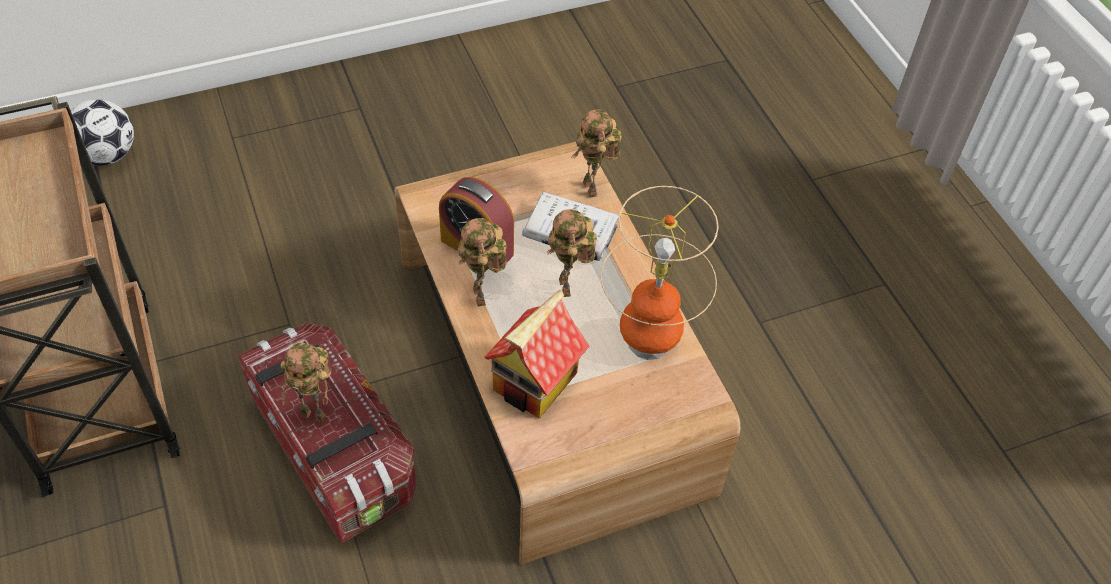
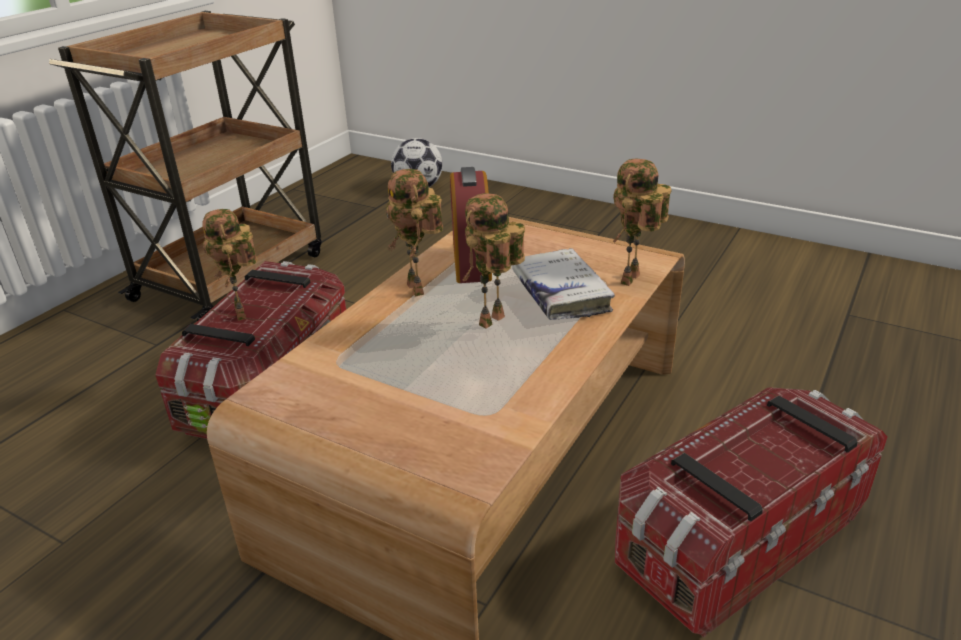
camera: 55 degrees right, 20 degrees down
(482, 297) = (419, 289): toy robot -> toy robot turned 60 degrees counterclockwise
(535, 383) = (352, 359): toy house -> none
(649, 341) = (495, 399): table lamp -> none
(732, 311) = (737, 539): none -> storage box

